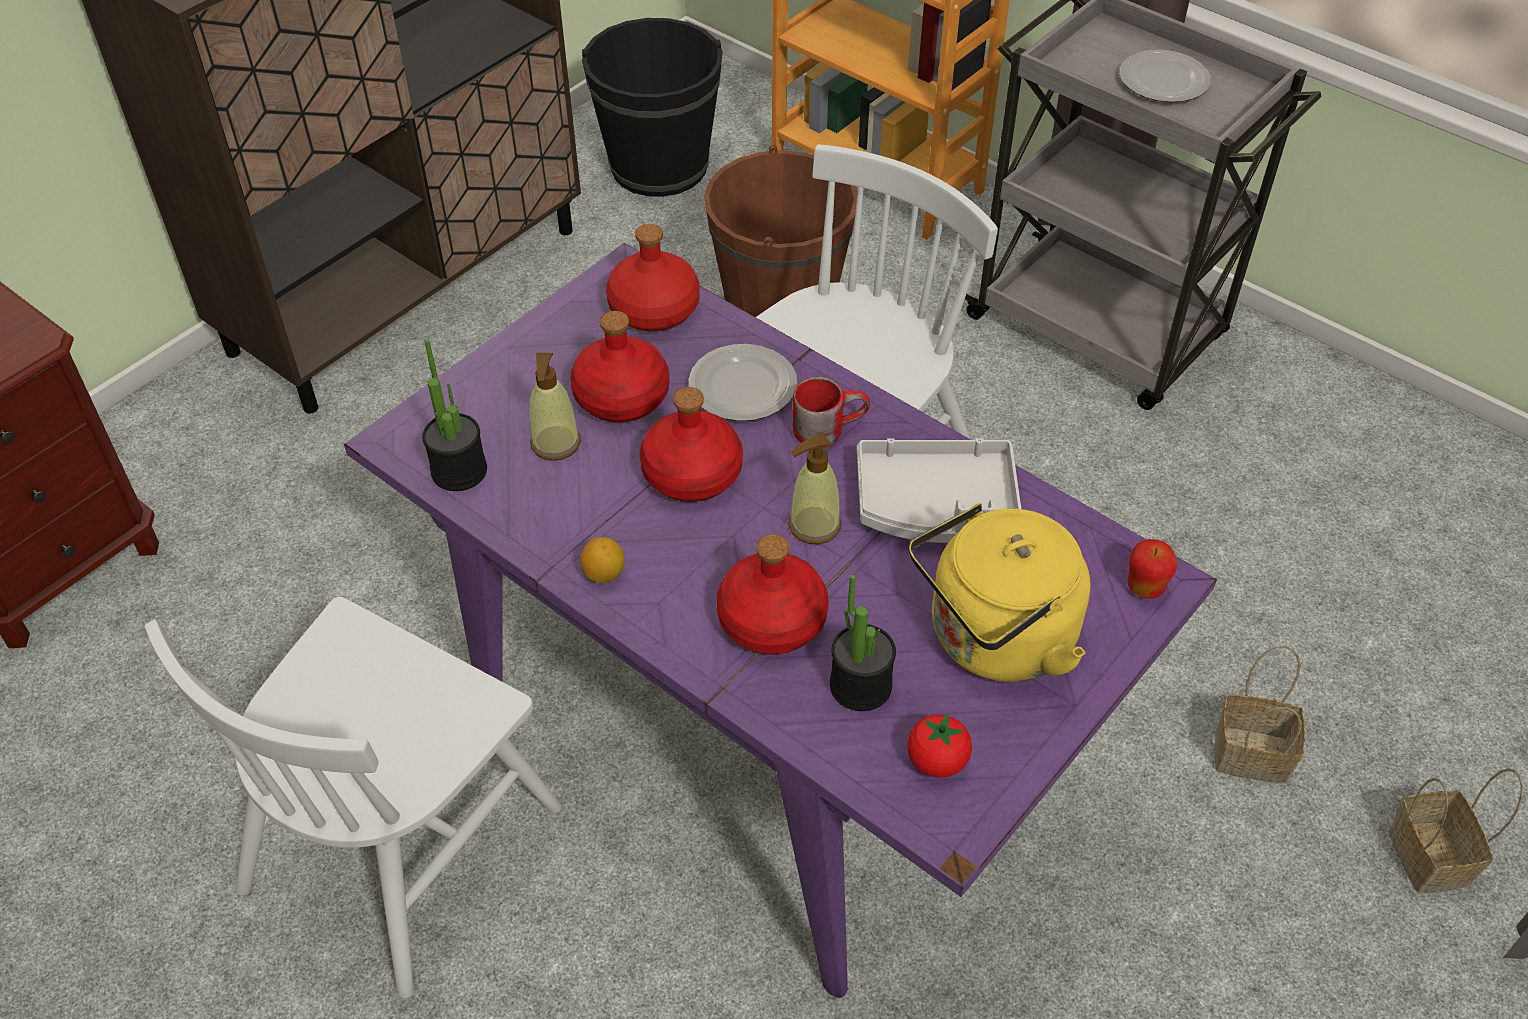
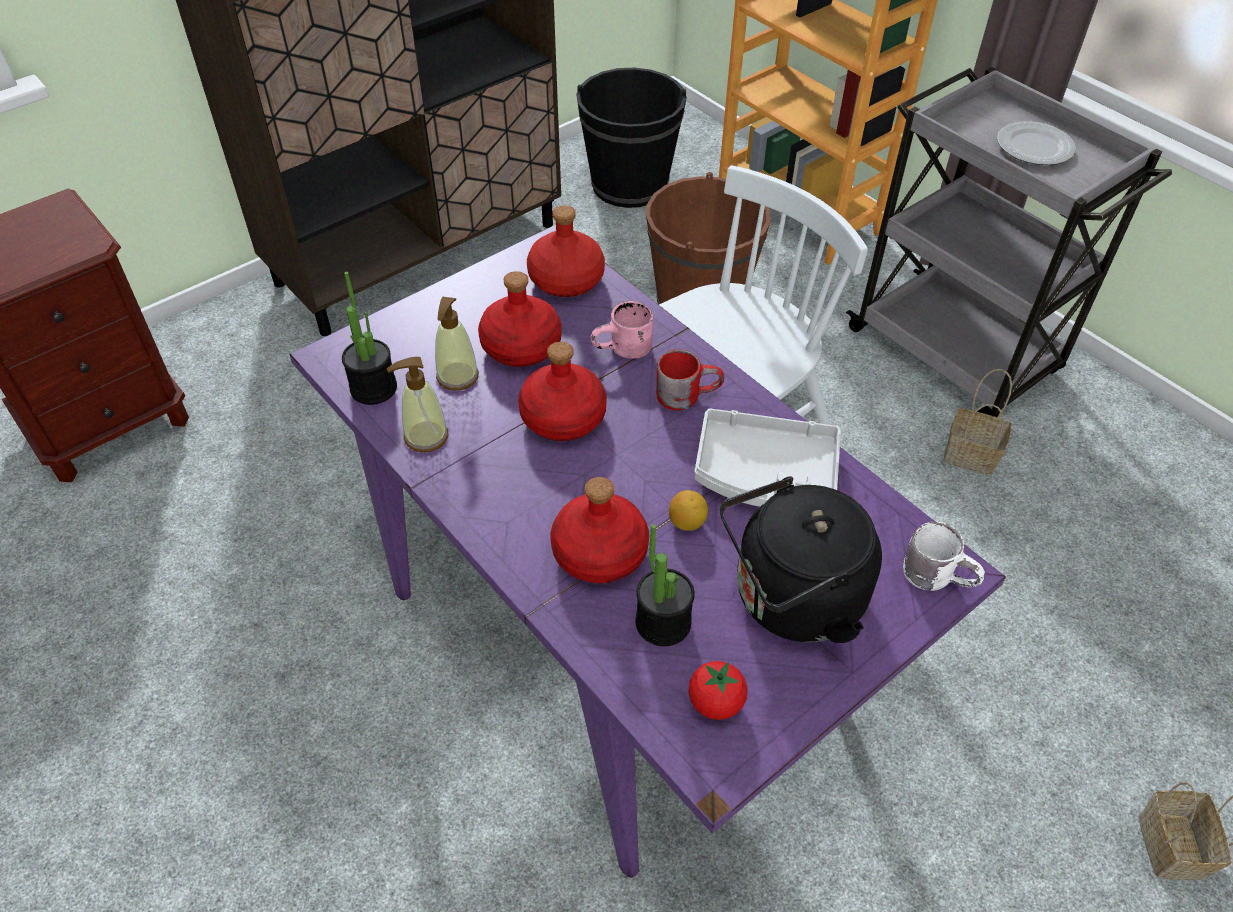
camera: 10 degrees right, 0 degrees up
(401, 845) = (308, 684): white chair -> none
(604, 574) = (468, 491): lemon -> lemon (687, 522)
(744, 387) = (624, 351): plate -> pink mug
(814, 525) = (655, 476): soap dispenser -> soap dispenser (425, 436)
(994, 640) = (791, 601): yellow kettle -> black kettle
(1145, 588) = (938, 574): apple -> white mug
(1248, 755) = (1022, 727): basket -> basket (968, 455)

